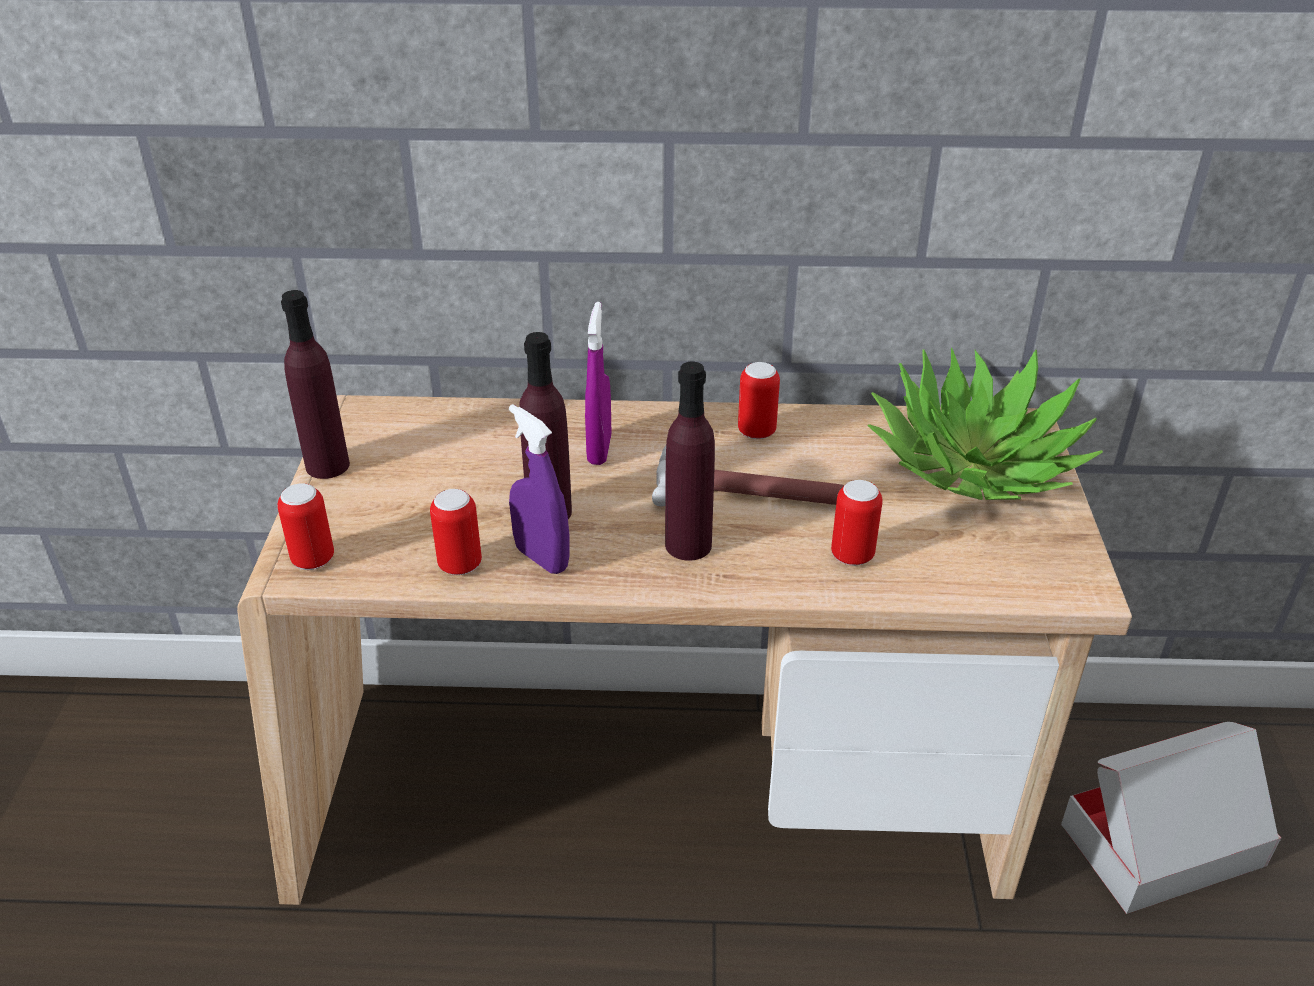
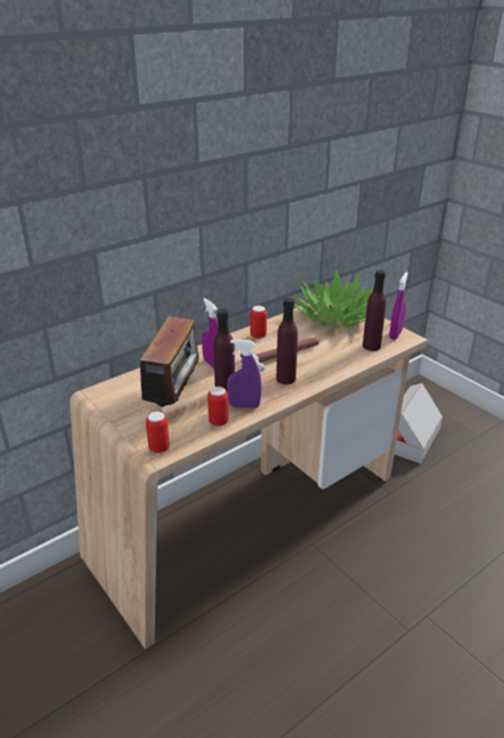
camera: 40 degrees left, 5 degrees down
(327, 465) = (113, 416): purple bottle -> purple bottle (371, 346)
(454, 482) = (175, 398): none -> radio
(852, 555) = (338, 358): can -> none
(1062, 566) = (395, 334): none -> purple spray bottle

